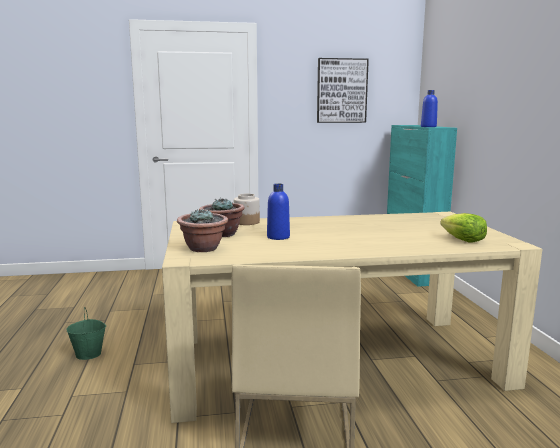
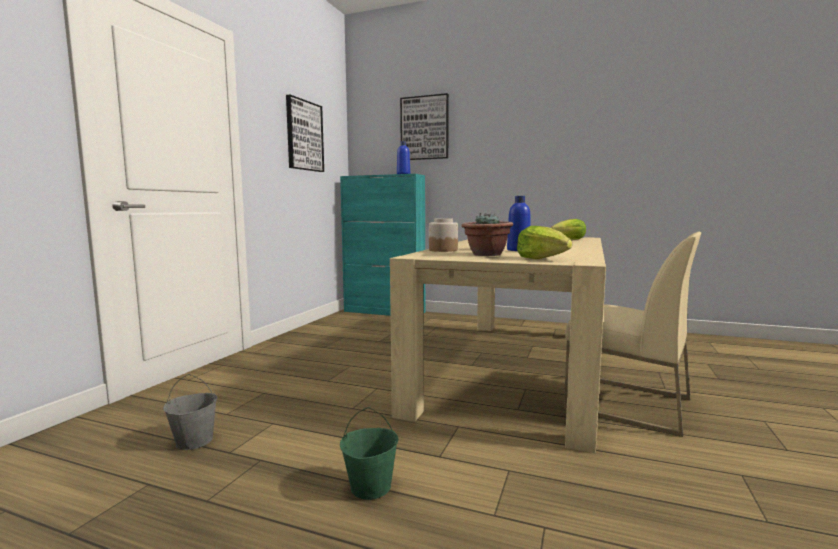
camera: 60 degrees left, 5 degrees down
(117, 300) = (194, 441): none -> grey bucket
(204, 248) = (541, 259): potted plant -> lettuce
(465, 70) = (424, 128): none -> picture

